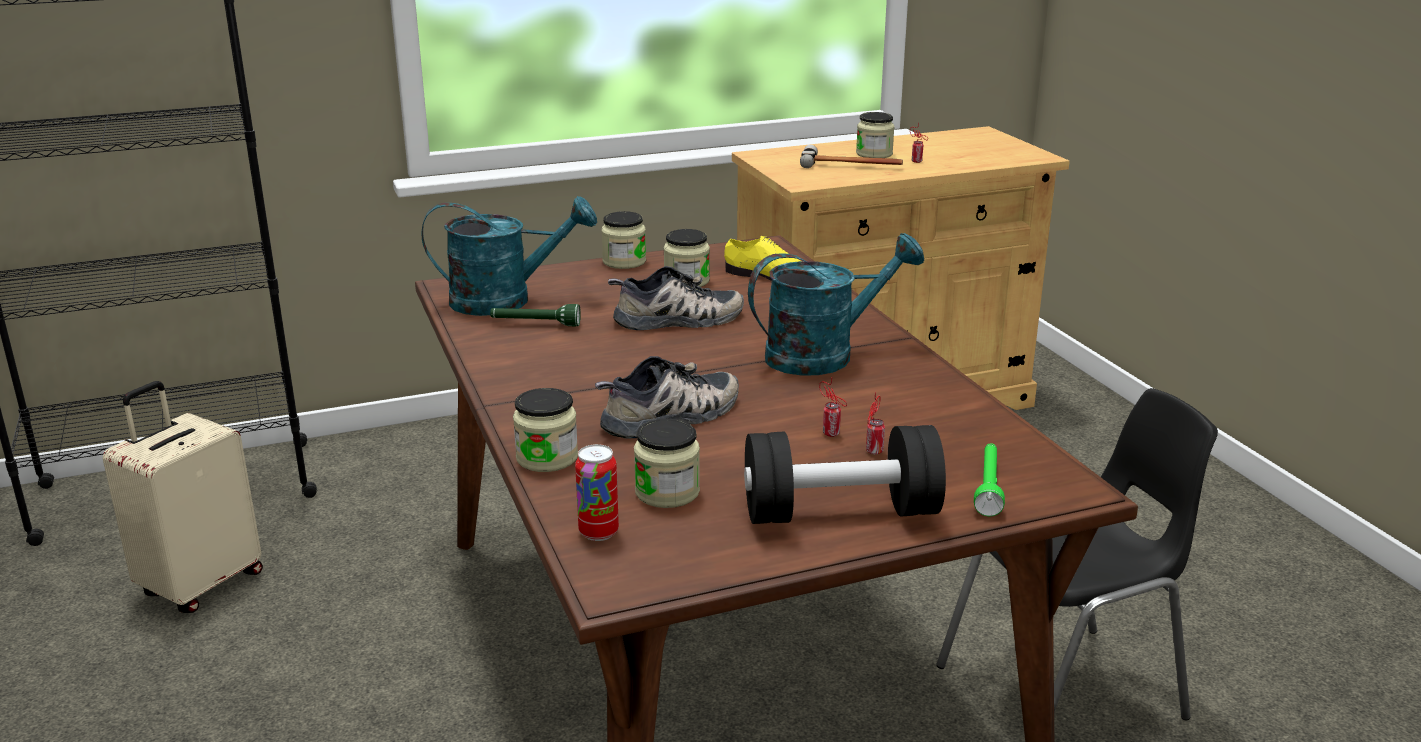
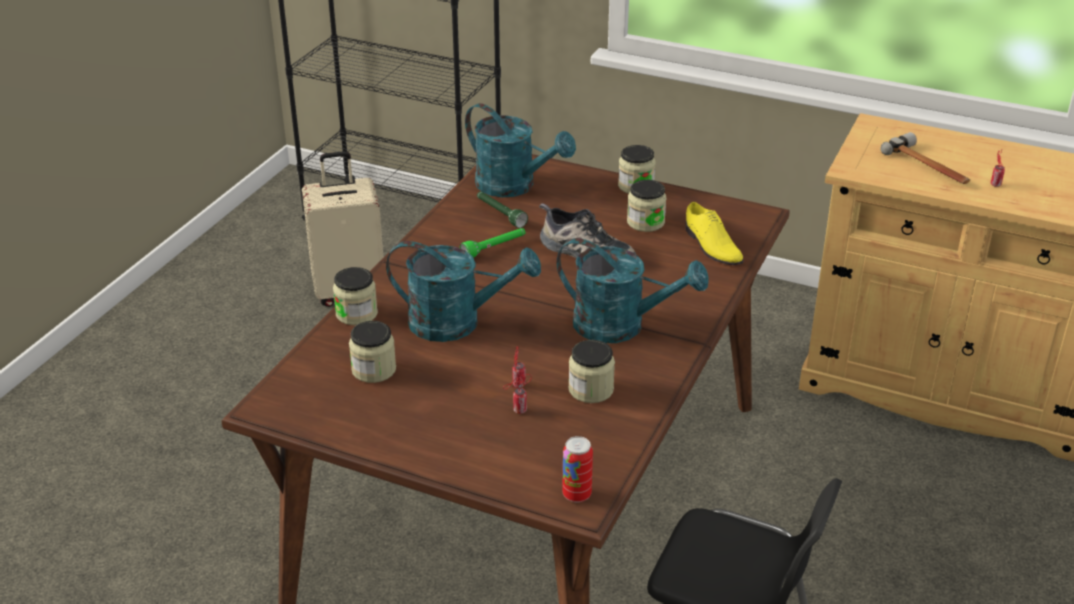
camera: 45 degrees right, 10 degrees up
(598, 533) = (306, 373): can -> can (576, 495)
(672, 417) = (458, 323): shoe -> turquoise watering can
(840, 512) = (430, 436): black dumbbell -> none
(874, 154) = (974, 161): jar -> jar (591, 389)
(988, 487) = (535, 472): green flashlight -> green flashlight (494, 248)

